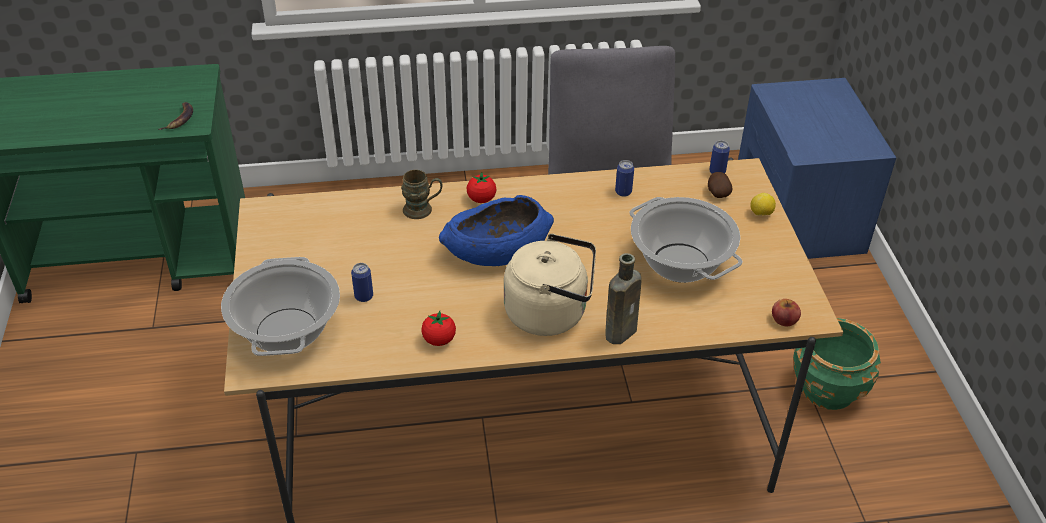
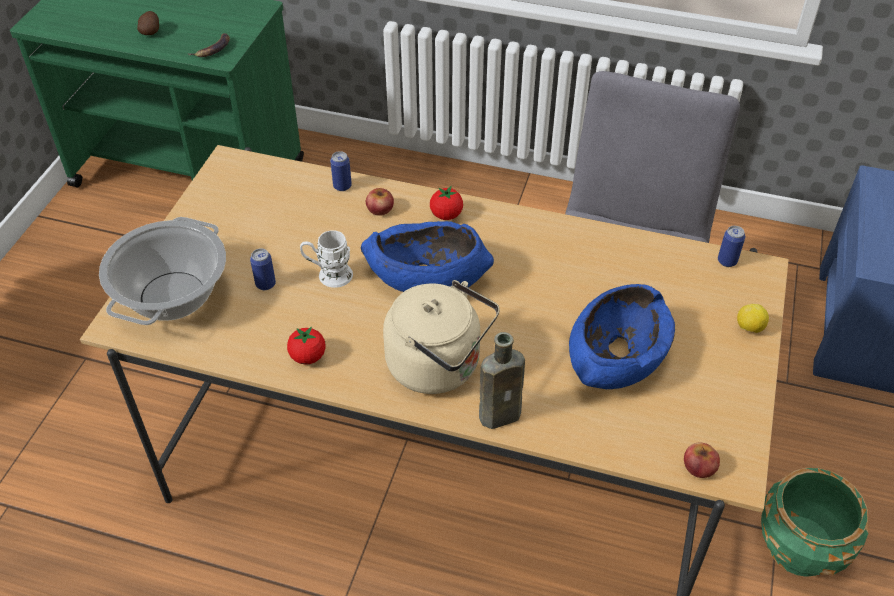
camera: 25 degrees right, 5 degrees up
(414, 273) = (328, 275): none -> white mug
(423, 210) = (380, 209): brown mug -> apple
(623, 192) = (603, 252): can -> can (342, 186)
(680, 263) = (616, 356): cooking pot -> blue bowl
(717, 193) = (712, 286): potato -> potato (151, 32)

